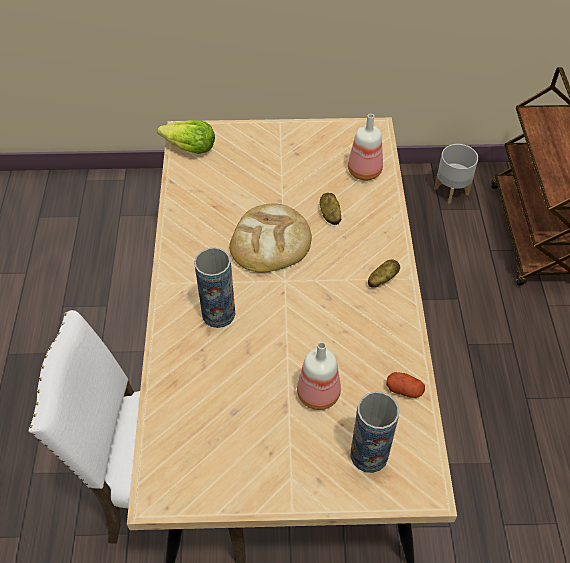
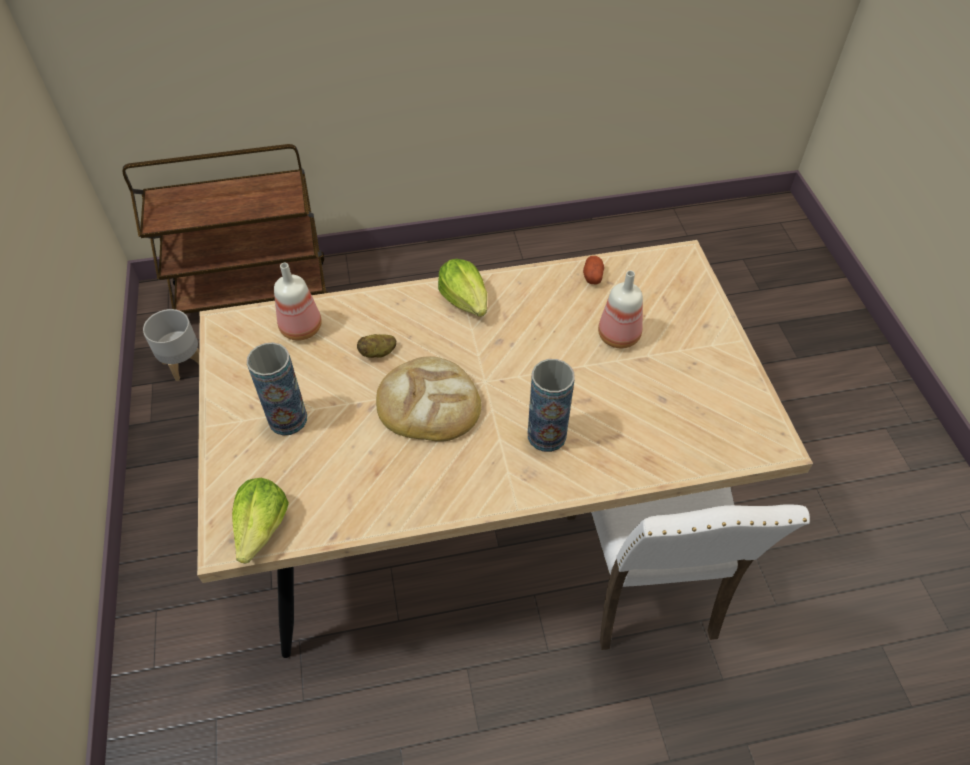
camera: 100 degrees left, 0 degrees up
(369, 455) = (667, 294): vase -> vase (288, 419)
(382, 279) = (465, 300): potato -> lettuce

